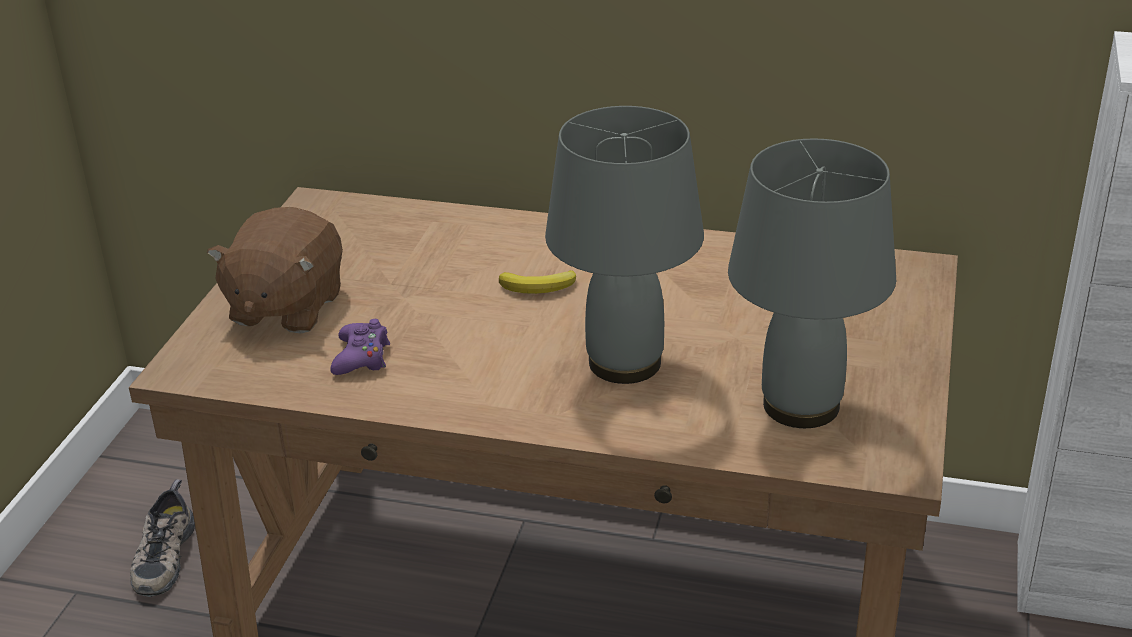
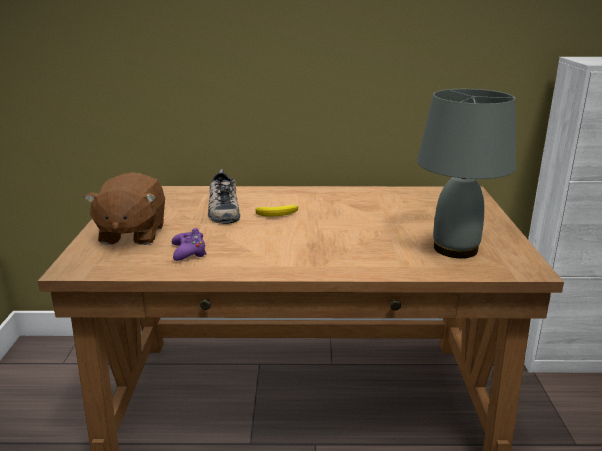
camera: 15 degrees left, 10 degrees down
(162, 555) = (46, 413): shoe -> shoe (222, 209)
(623, 362) = (345, 240): grey table lamp -> none

